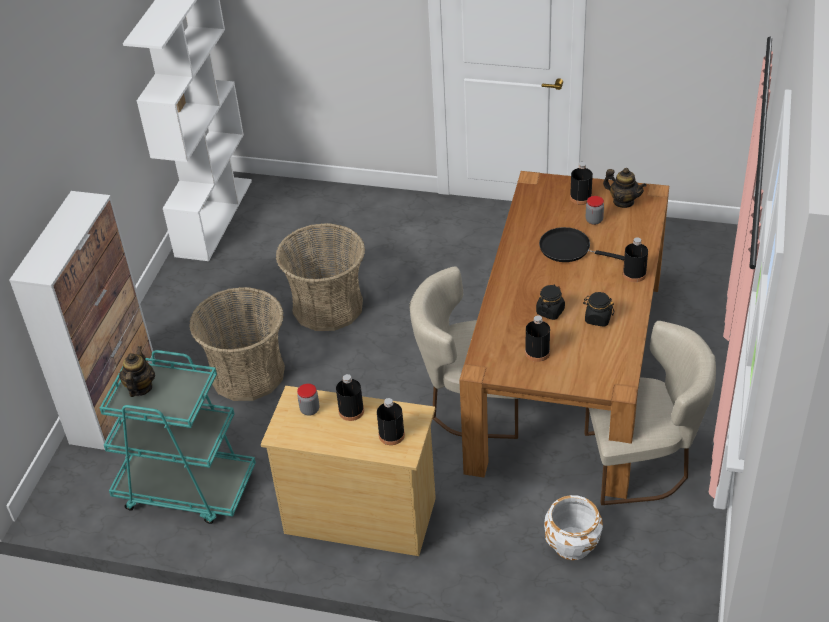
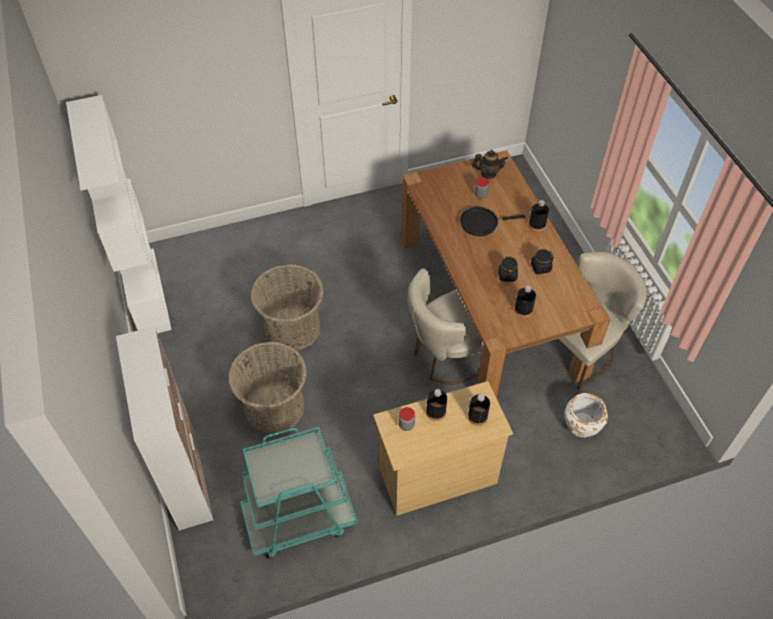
camera: 35 degrees left, 10 degrees up
(140, 388) = (270, 471): teapot -> none
(580, 197) = (458, 181): black bottle -> none

